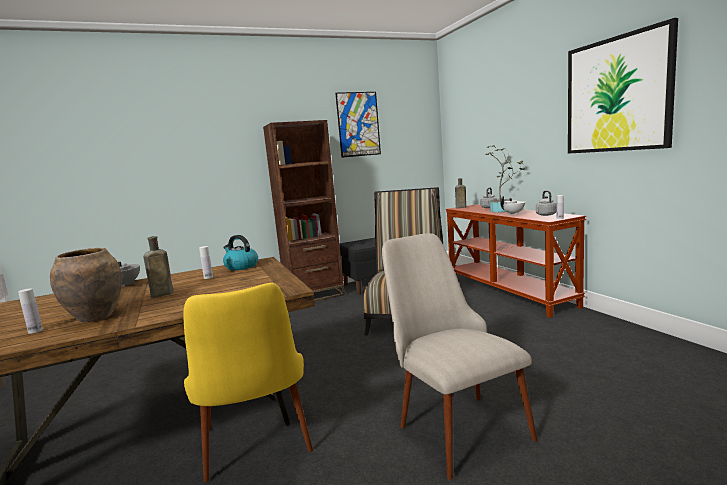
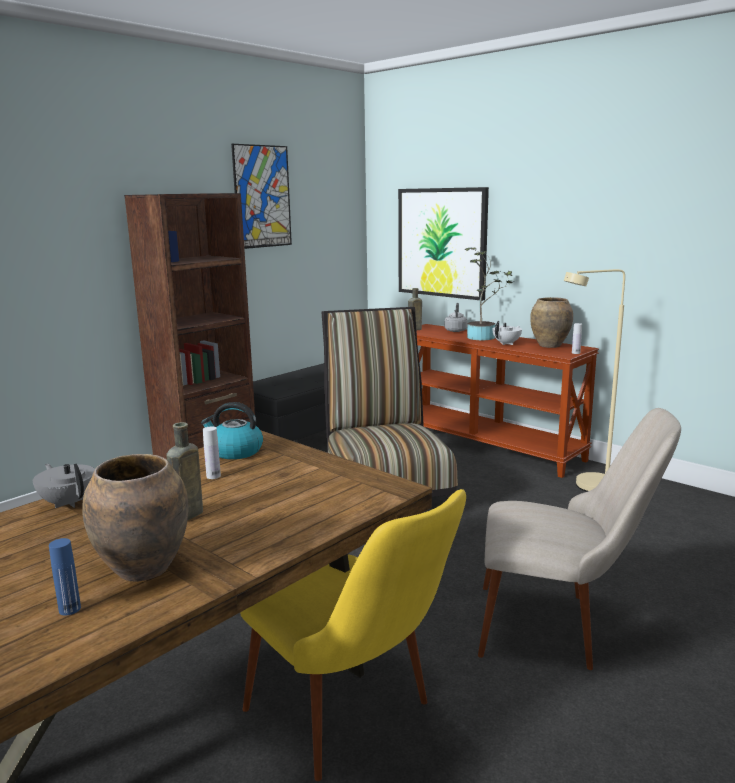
camera: 25 degrees left, 5 degrees up
(35, 331) = (70, 609): white bottle -> blue bottle
(452, 421) = (560, 627): beige chair -> beige chair turned 150 degrees clockwise
(545, 214) = (549, 346): grey kettle -> brown vase
(565, 326) = (587, 488): none -> beige floor lamp
(617, 95) = (648, 205): picture -> picture (442, 242)

